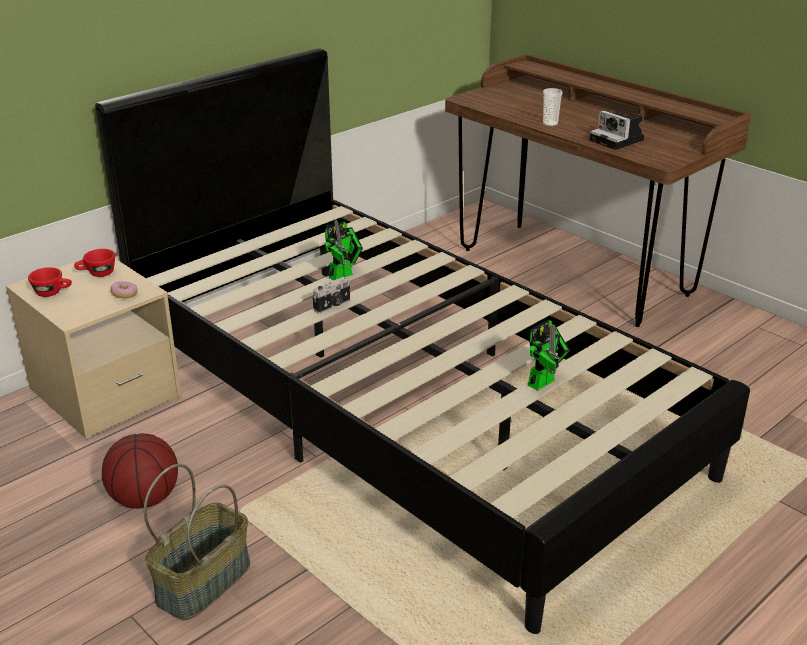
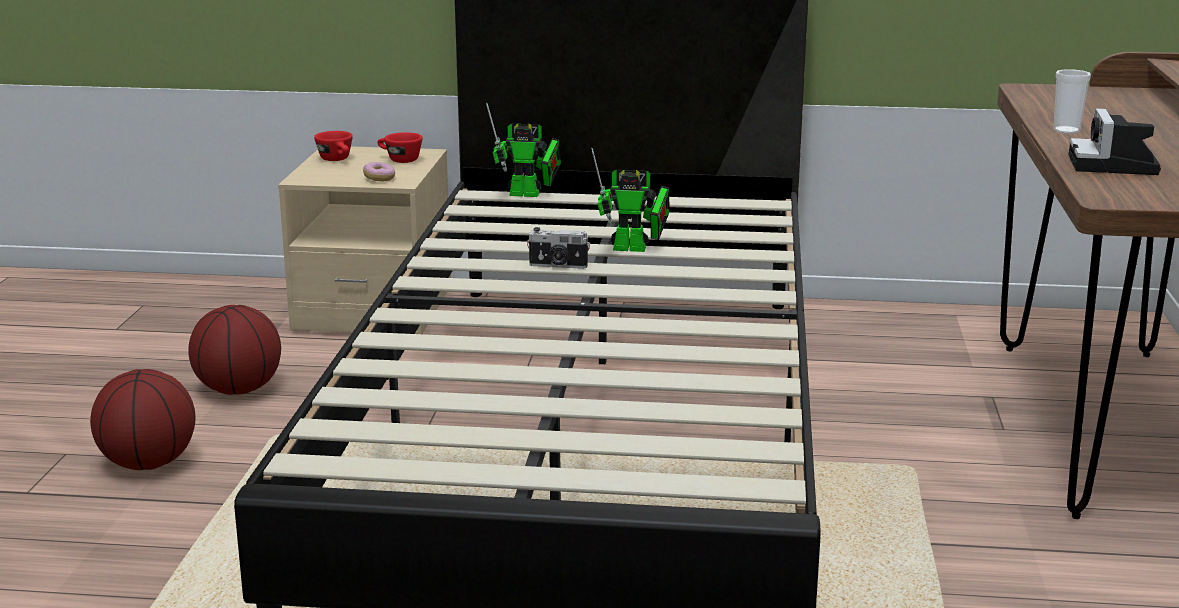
camera: 50 degrees right, 10 degrees down
(203, 581) = (149, 463): basket -> basketball
(544, 381) = (590, 405): toy robot -> toy robot (529, 194)

